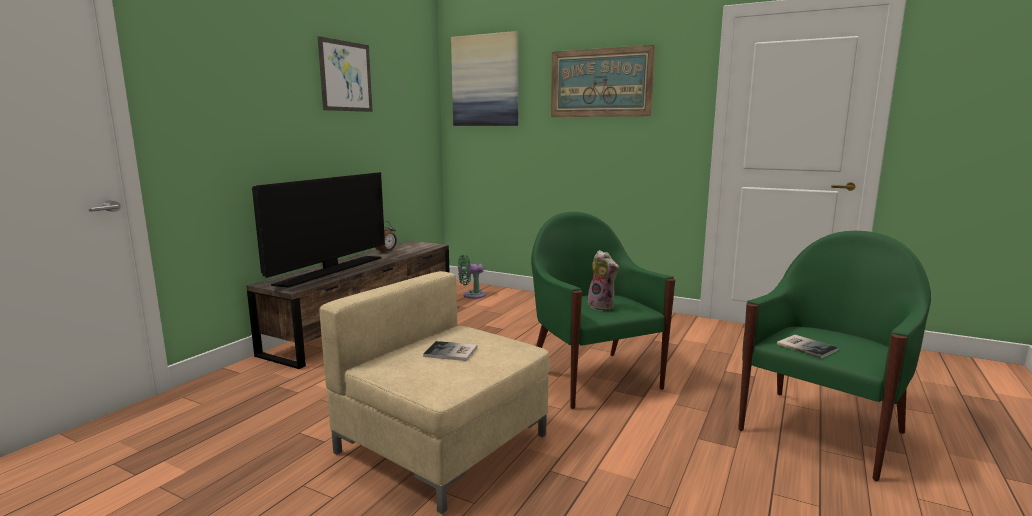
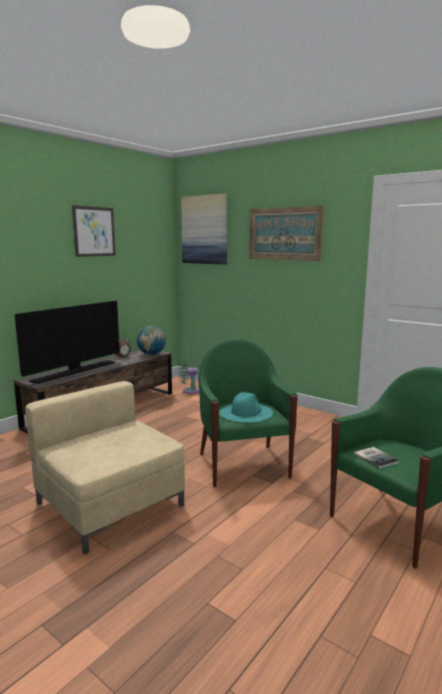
camera: 10 degrees right, 0 degrees up
(424, 247) = (151, 354): none -> globe
(451, 352) = (113, 442): book -> none
(603, 306) = (246, 412): plush toy -> turquoise hat

